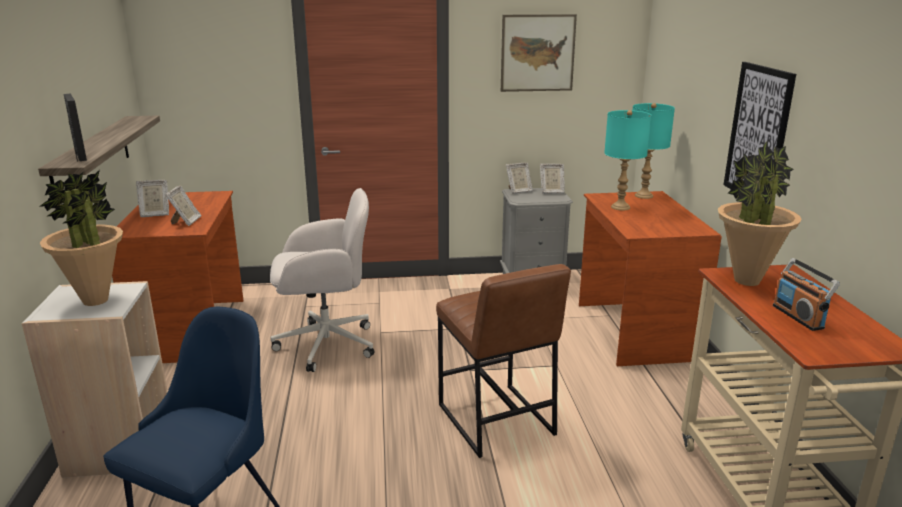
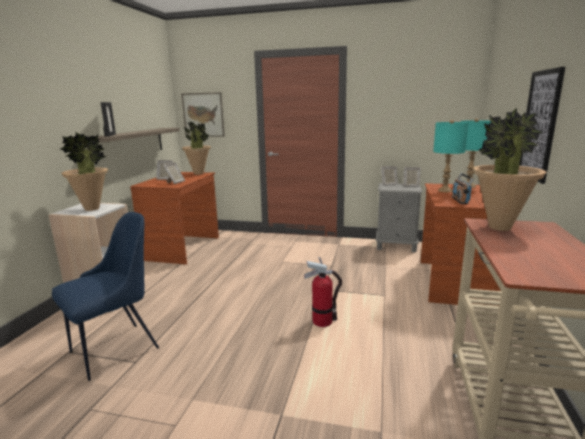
camera: 20 degrees right, 5 degrees down
(206, 196) = (199, 173): none -> potted plant
(327, 345) = (247, 264): white office chair -> none
(496, 420) = (322, 321): brown chair -> fire extinguisher
(537, 53) = (405, 93): picture -> picture (203, 115)
(798, 317) = (528, 252): radio -> radio (460, 200)

